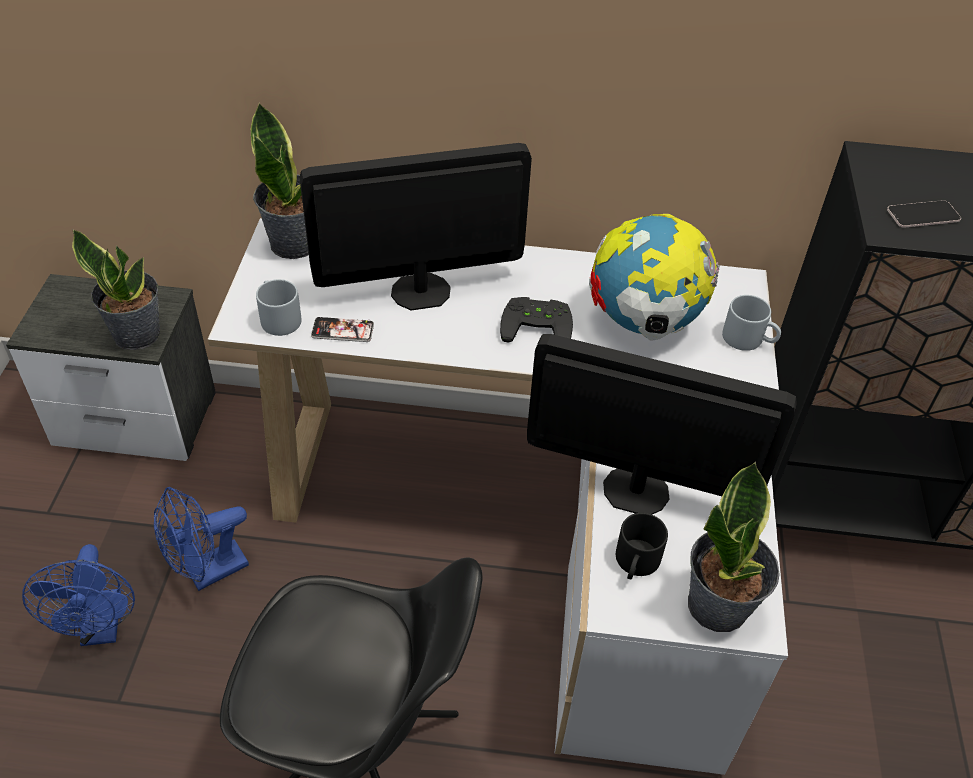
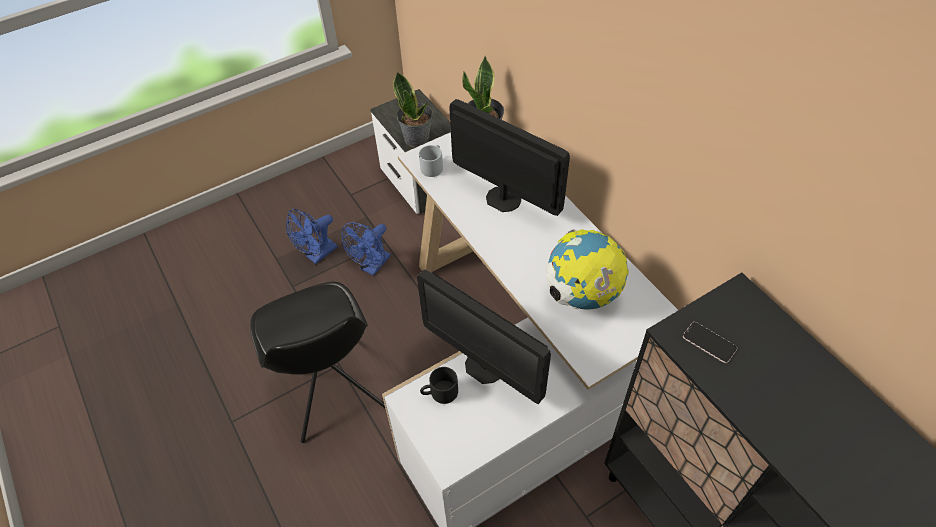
camera: 55 degrees right, 5 degrees up
(208, 573) = (372, 266): blue fan -> blue fan turned 75 degrees counterclockwise
(342, 330) = (448, 191): phone -> none
(537, 324) = (531, 254): black game controller -> none
(636, 491) = (484, 366): monitor -> monitor turned 150 degrees clockwise
(719, 606) = (445, 443): potted plant -> none
(749, 339) = (622, 346): grey mug -> none

